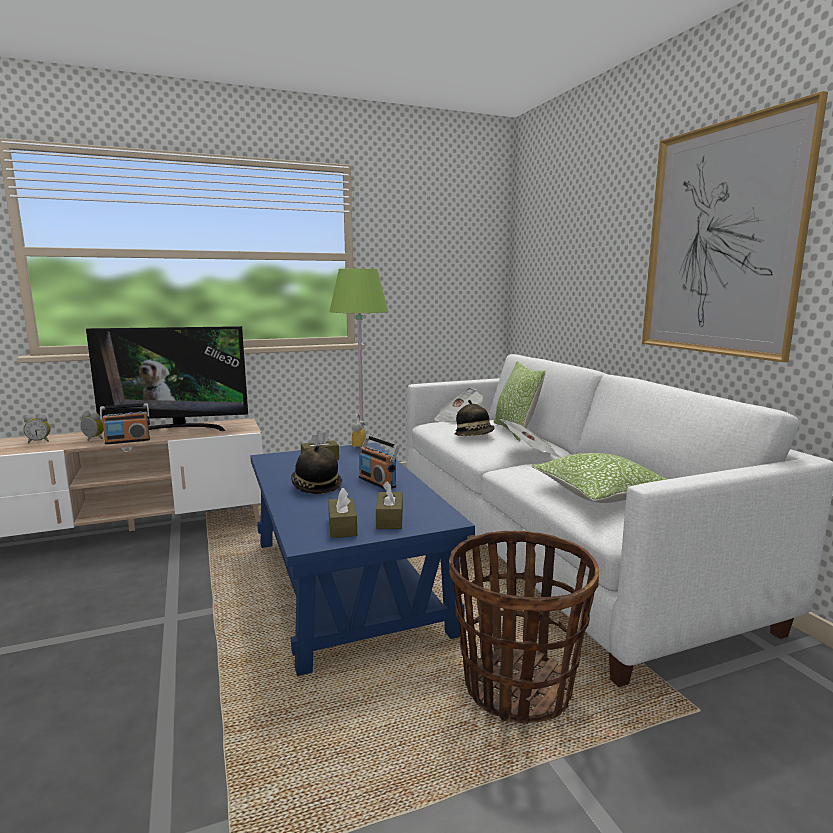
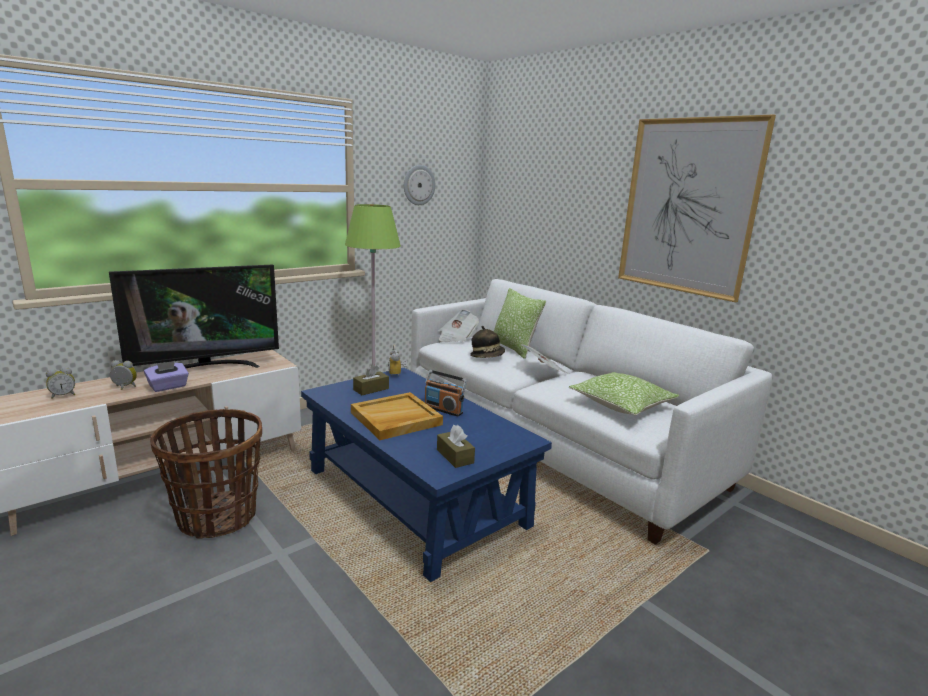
camera: 20 degrees left, 5 degrees up
(128, 441) = (168, 387): radio -> purple tissue box
(316, 486) = (395, 419): hat -> beige tray
(389, 519) = (485, 444): brown tissue box -> none
(430, 253) = (418, 185): none -> wall clock
(516, 687) = (591, 557): basket -> basket (217, 517)

